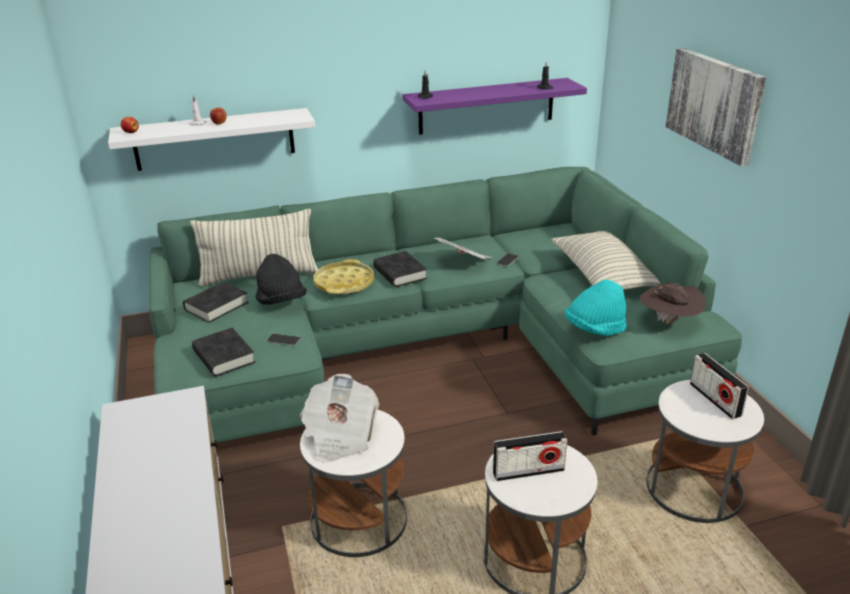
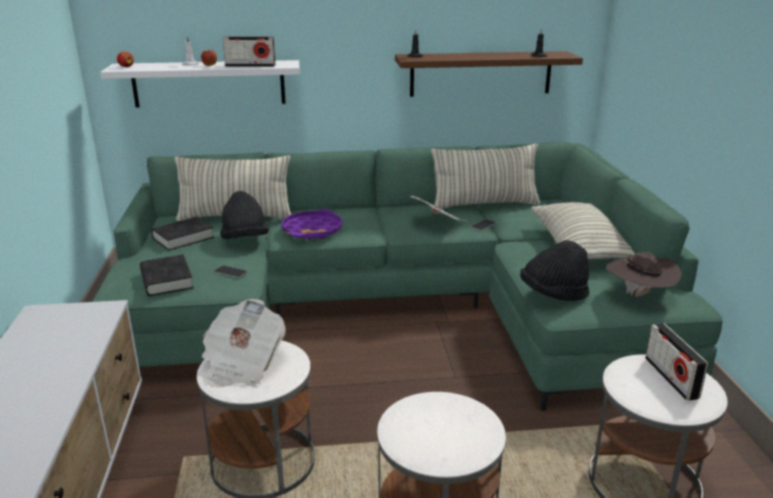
camera: 10 degrees right, 5 degrees down
(344, 283) = (312, 230): yellow tray -> purple tray
(400, 273) = (370, 227): black book -> none
(486, 106) = (481, 73): purple shelf -> brown shelf
(501, 236) = (484, 204): none -> pillow
(528, 471) = (427, 425): radio -> radio (250, 66)
(594, 329) = (553, 294): turquoise hat -> black hat
(714, 104) = (708, 63): picture -> none

